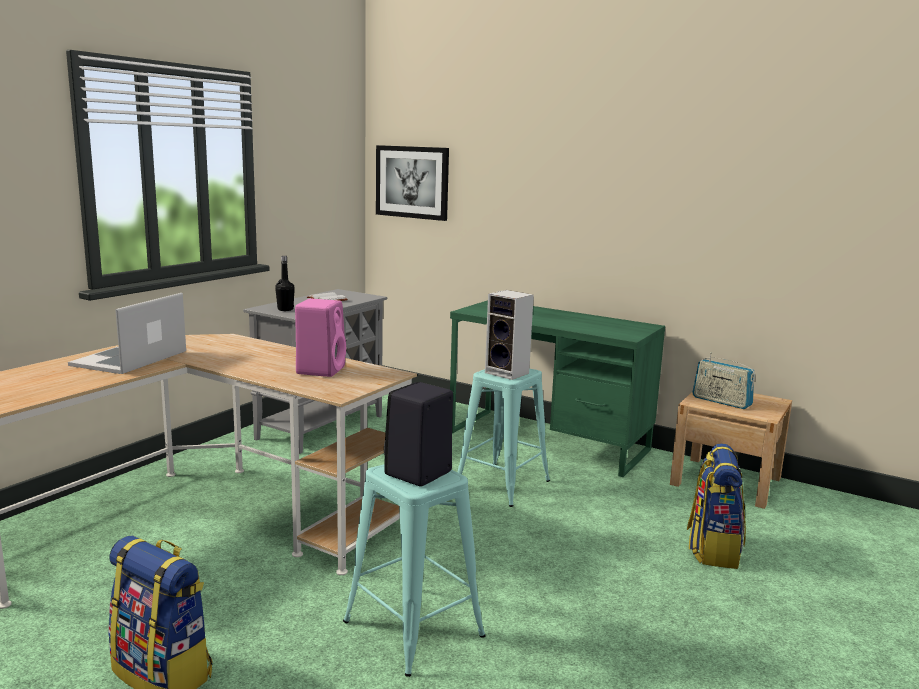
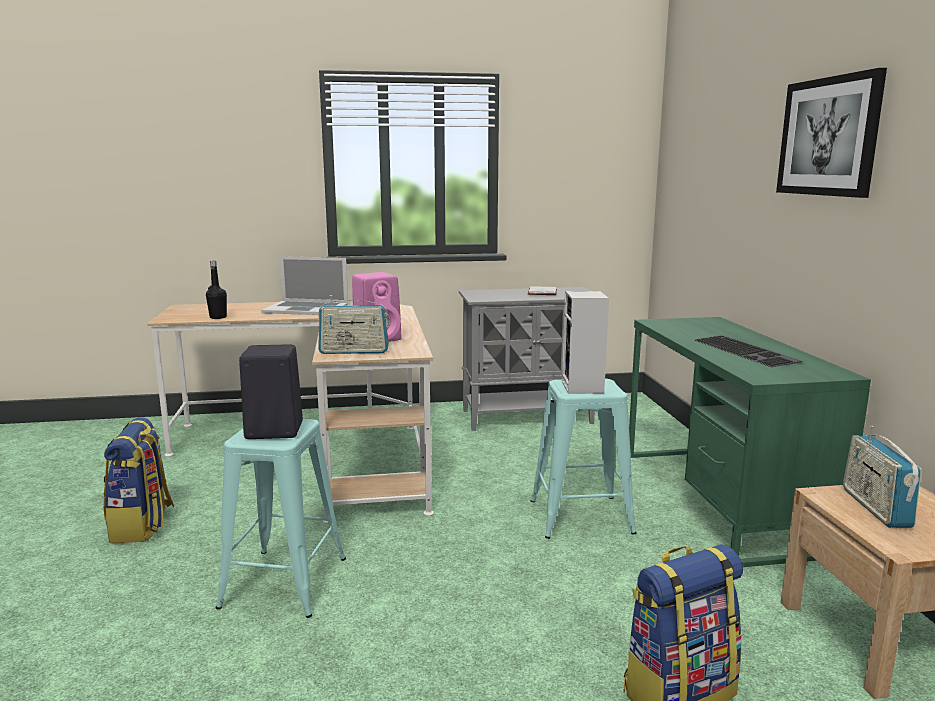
camera: 50 degrees right, 0 degrees up
(130, 358) = (306, 309): laptop -> laptop turned 150 degrees counterclockwise
(285, 309) = (485, 294): black bottle -> black bottle (218, 317)
(343, 385) = (354, 351): none -> radio
(412, 182) = (682, 178): picture -> picture (828, 137)
(575, 321) = (747, 351): none -> keyboard

